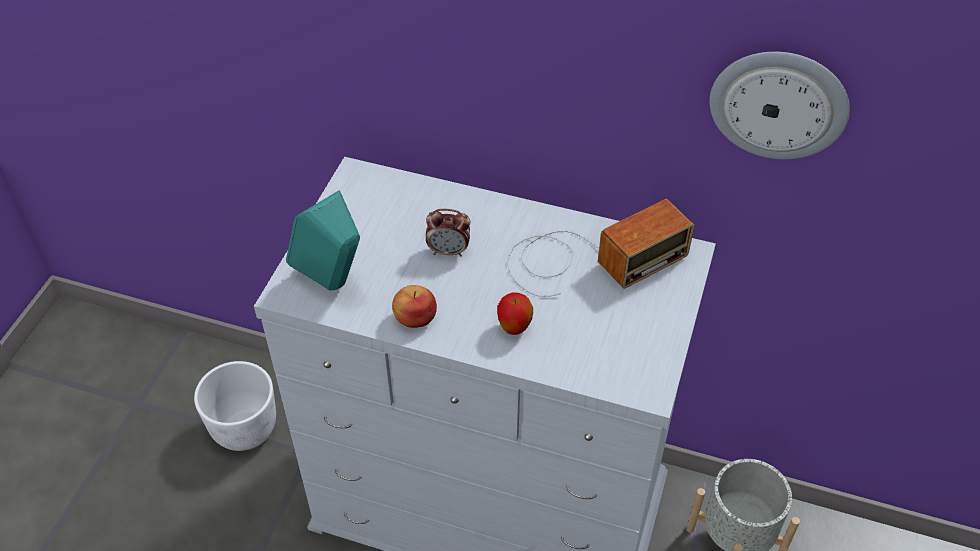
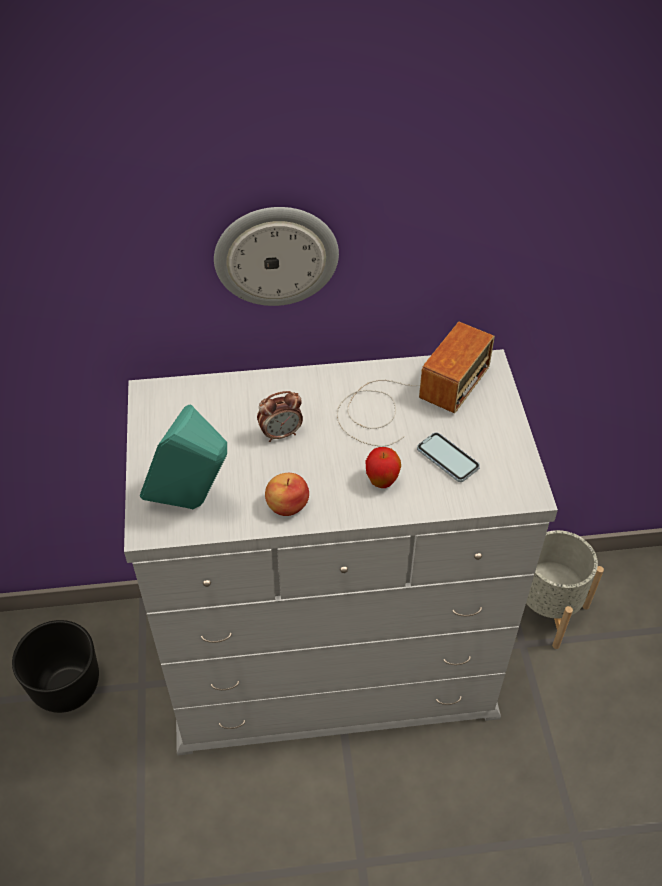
camera: 25 degrees left, 0 degrees up
(246, 429) = (68, 687): white planter -> black planter
(591, 329) = (447, 458): none -> phone
(779, 104) = (549, 203): wall clock -> wall clock (276, 255)

